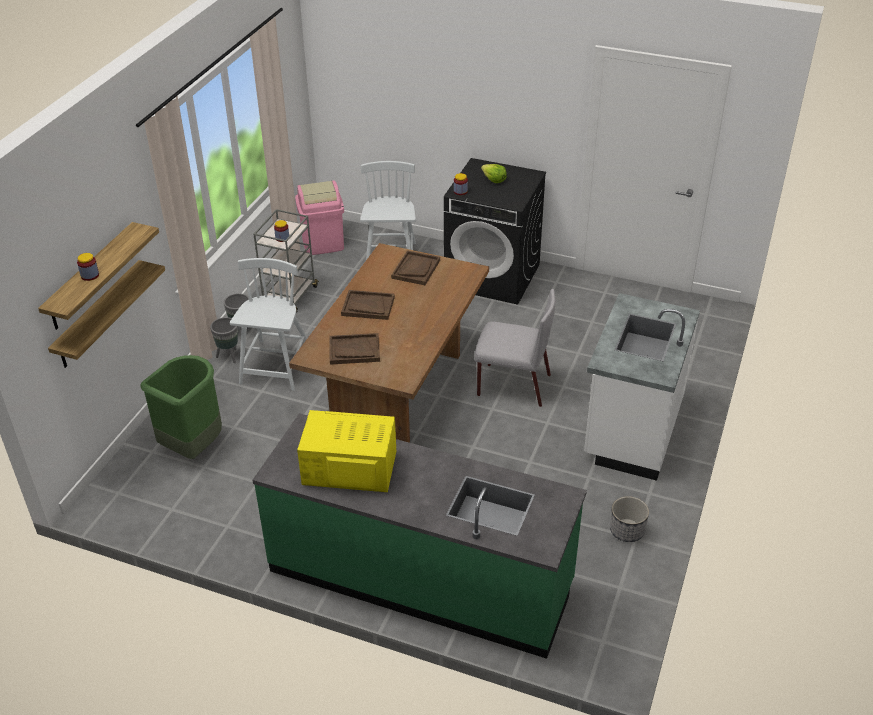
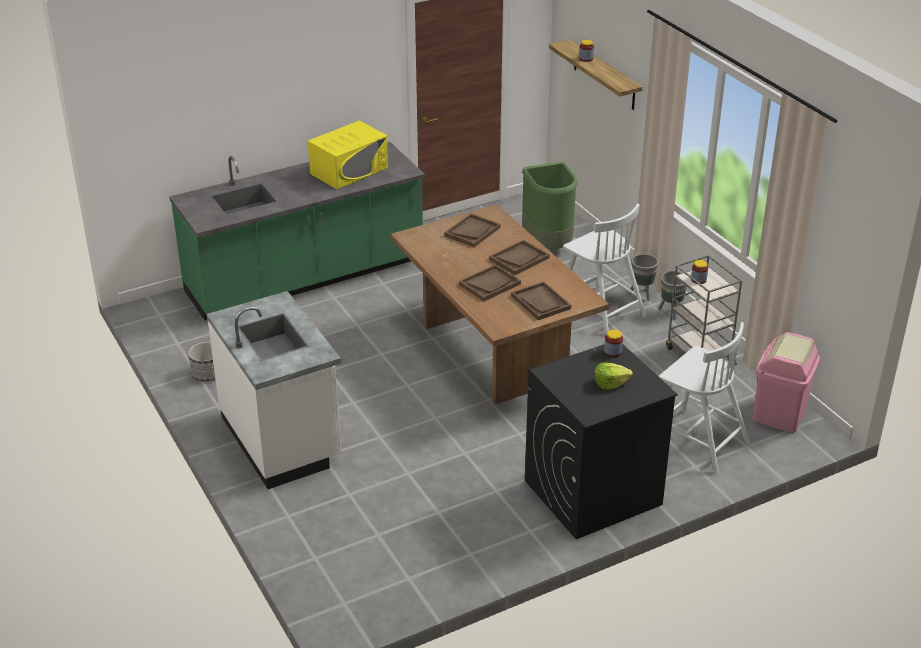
camera: 130 degrees right, 5 degrees down
(99, 315) = (600, 108): shelf -> none
(422, 302) = (489, 284): none -> brown tray
(512, 385) = (419, 411): grey chair -> none

